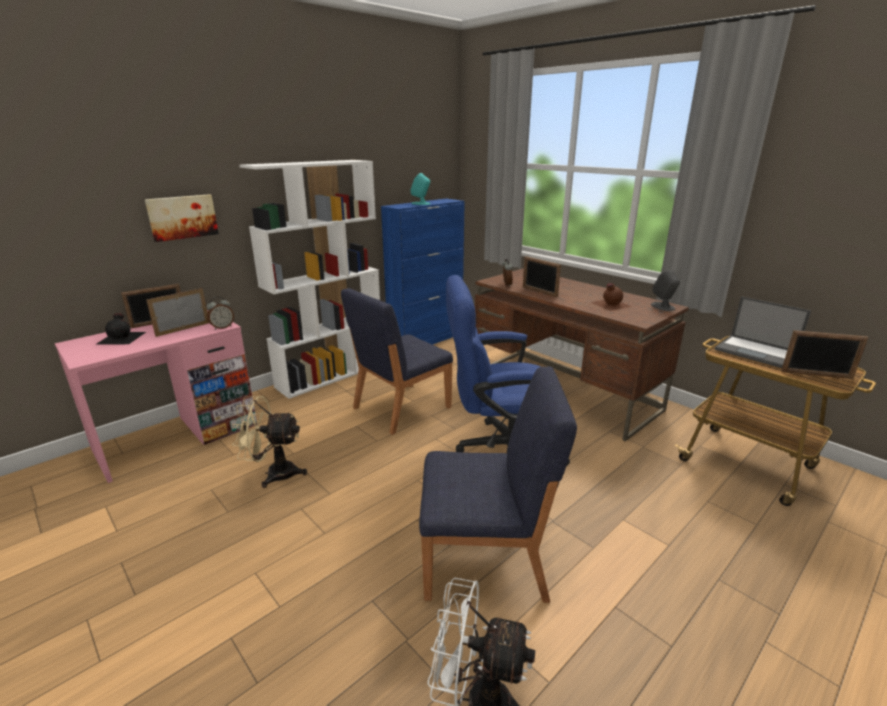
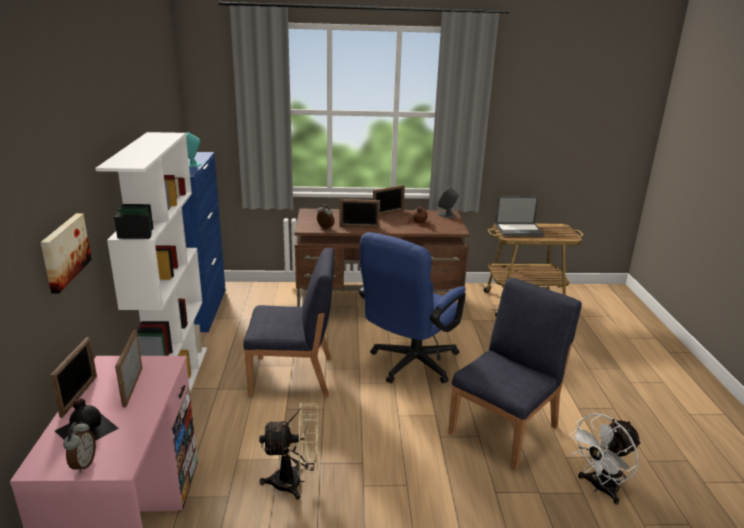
camera: 50 degrees left, 0 degrees up
(222, 327) = (171, 365): alarm clock -> alarm clock (83, 464)
(274, 473) = (295, 482): beige fan -> beige fan turned 135 degrees counterclockwise
(400, 408) = (293, 376): blue chair -> blue chair turned 90 degrees counterclockwise
(816, 375) = (559, 234): picture frame -> picture frame (388, 213)

